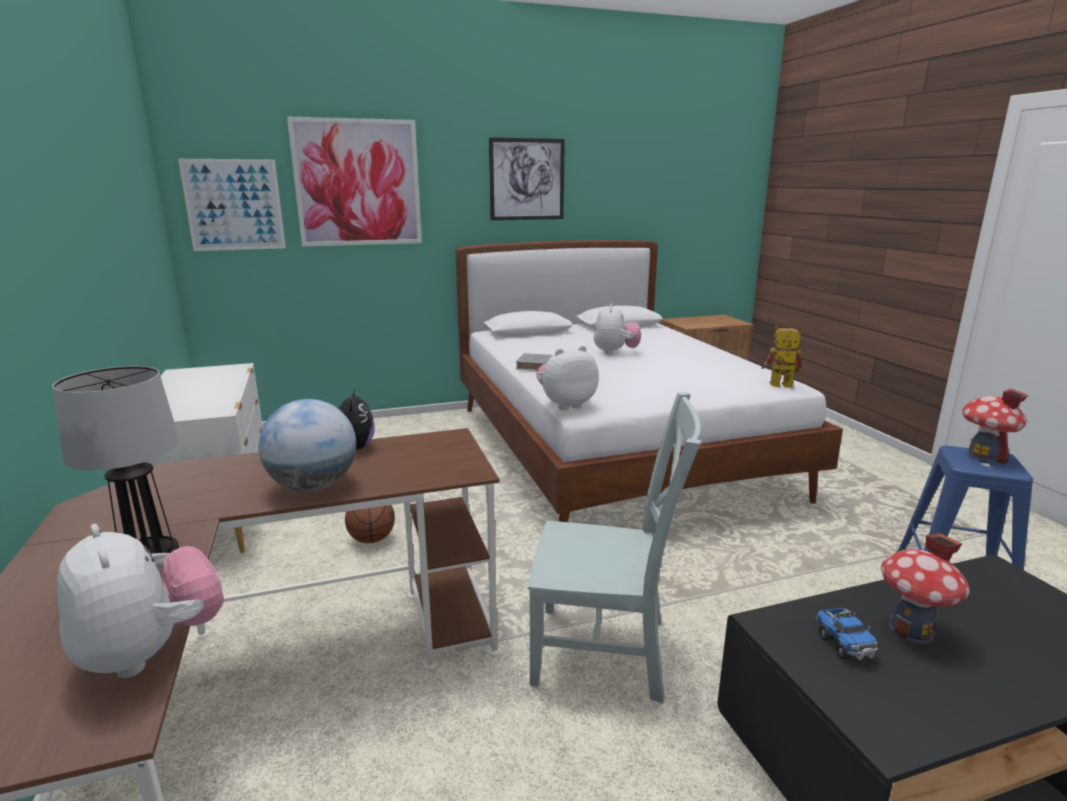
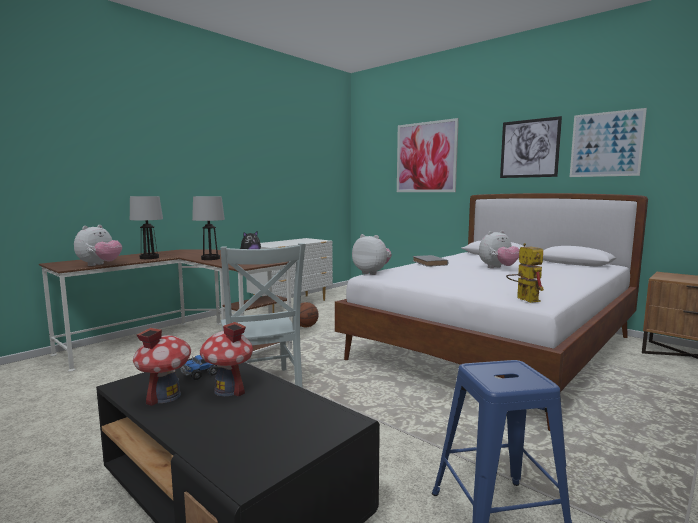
camera: 60 degrees right, 10 degrees down
(234, 205) = (373, 171): picture -> picture (606, 144)
(313, 486) = (210, 258): globe -> table lamp
(983, 456) = (518, 374): toy house -> toy house (165, 396)

